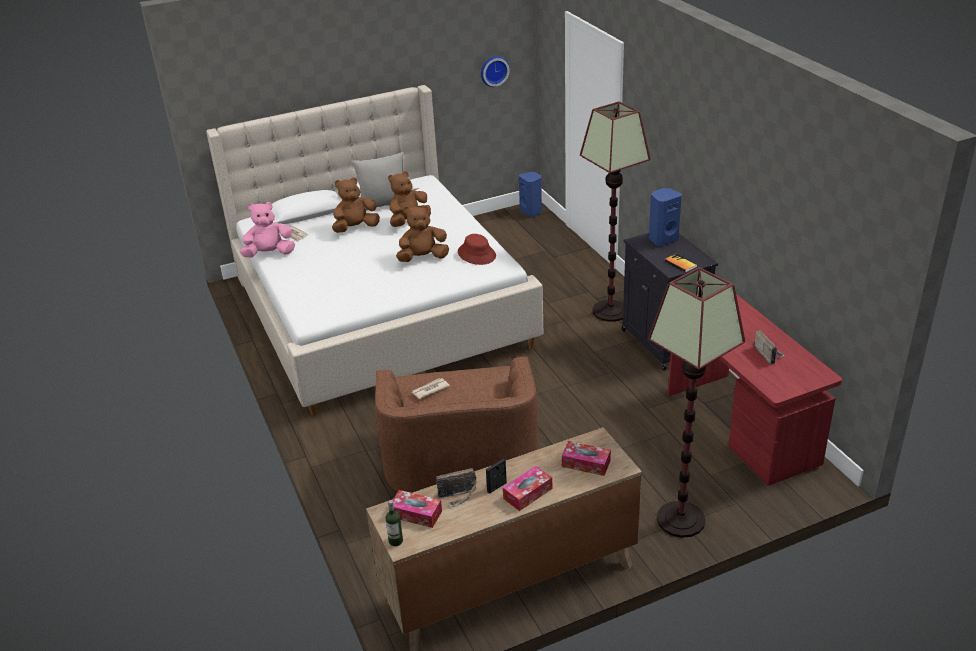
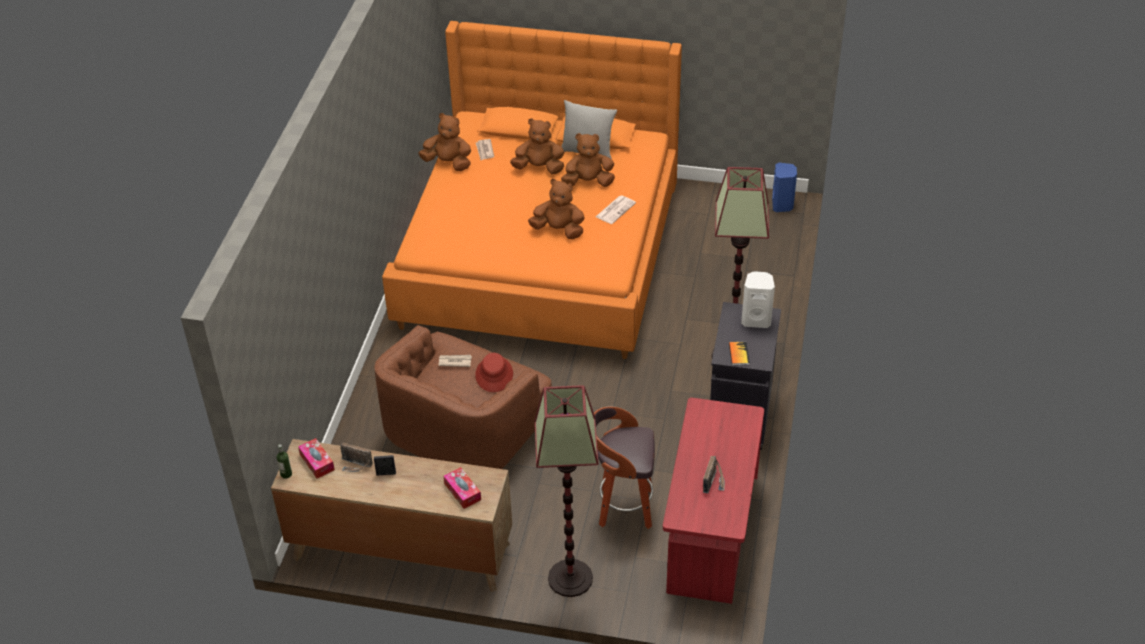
camera: 35 degrees right, 10 degrees up
(269, 254) = (448, 163): pink plush toy -> brown plush toy
(381, 311) = (542, 252): beige bed -> orange bed
(453, 229) = (615, 209): none -> newspaper
(477, 254) = (605, 249): red hat -> red hat (494, 374)
(494, 70) = (768, 50): wall clock -> none
(527, 493) = (400, 491): tissue box -> none
(658, 446) = (624, 508): none -> stool
(662, 239) = (756, 319): blue speaker -> white speaker

